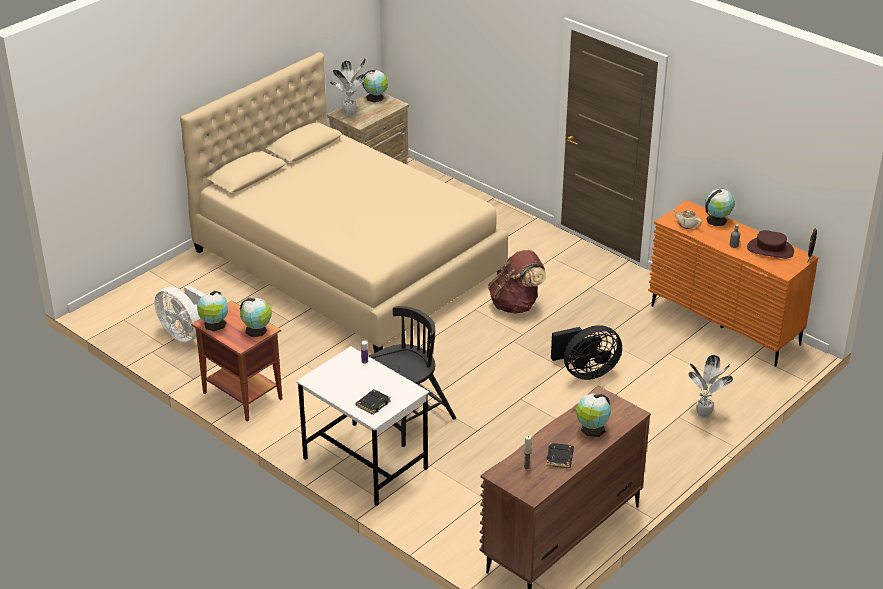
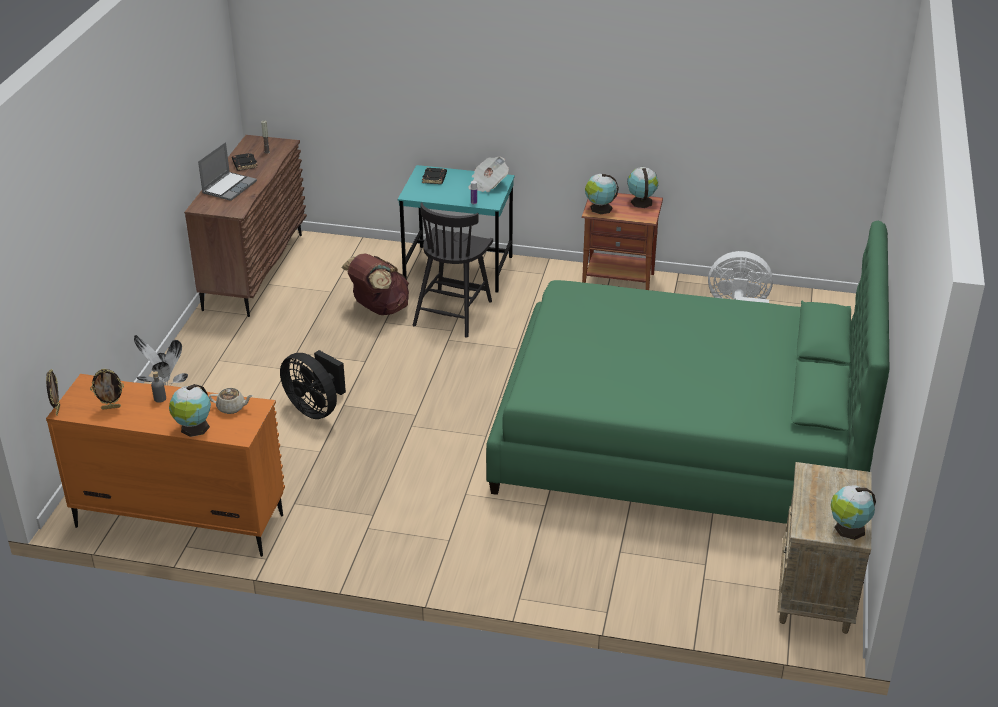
camera: 150 degrees right, 0 degrees up
(332, 378) = (487, 184): none -> newspaper
(348, 262) = (681, 441): beige bed -> green bed
(351, 114) = (842, 484): potted plant -> none
(364, 464) = (459, 269): white desk -> turquoise desk
(516, 305) = (444, 458): brown backpack -> brown backpack (379, 309)
(585, 372) = (315, 408): black fan -> black fan turned 90 degrees counterclockwise
(592, 429) = (229, 187): globe -> laptop
(770, 250) = (111, 407): brown hat -> picture frame

